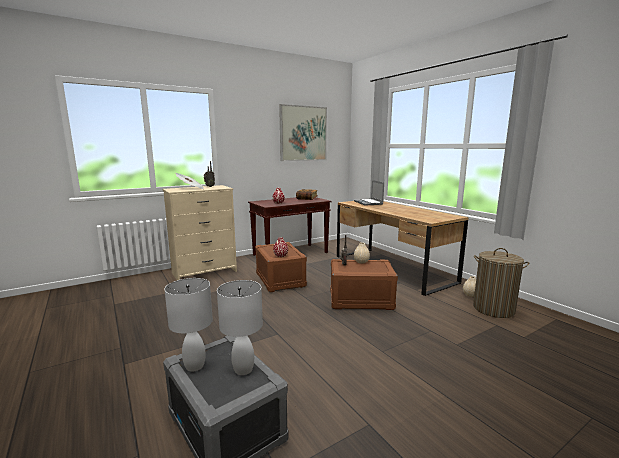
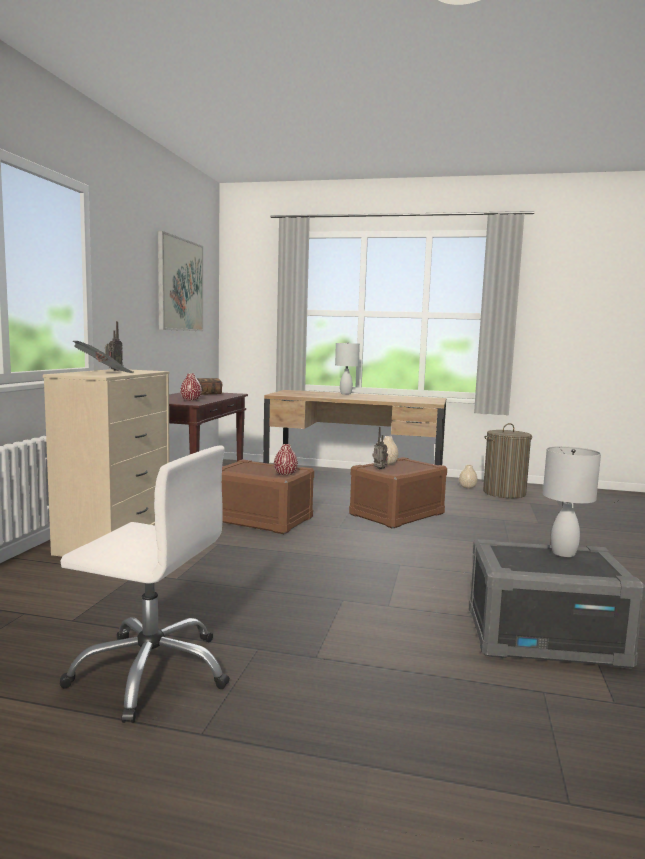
camera: 45 degrees left, 5 degrees down
(79, 338) = (152, 671): none -> white office chair
(194, 365) = (528, 566): white table lamp -> white table lamp (345, 393)
(368, 203) = (304, 393): laptop -> none

